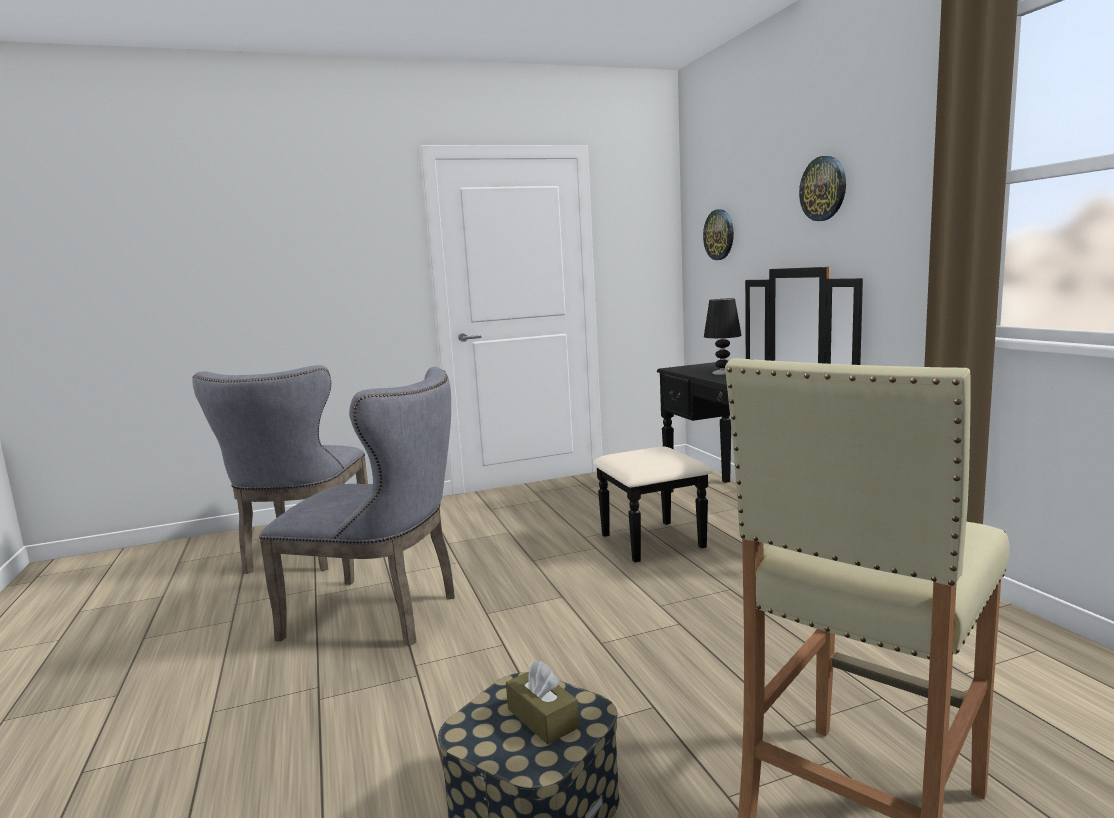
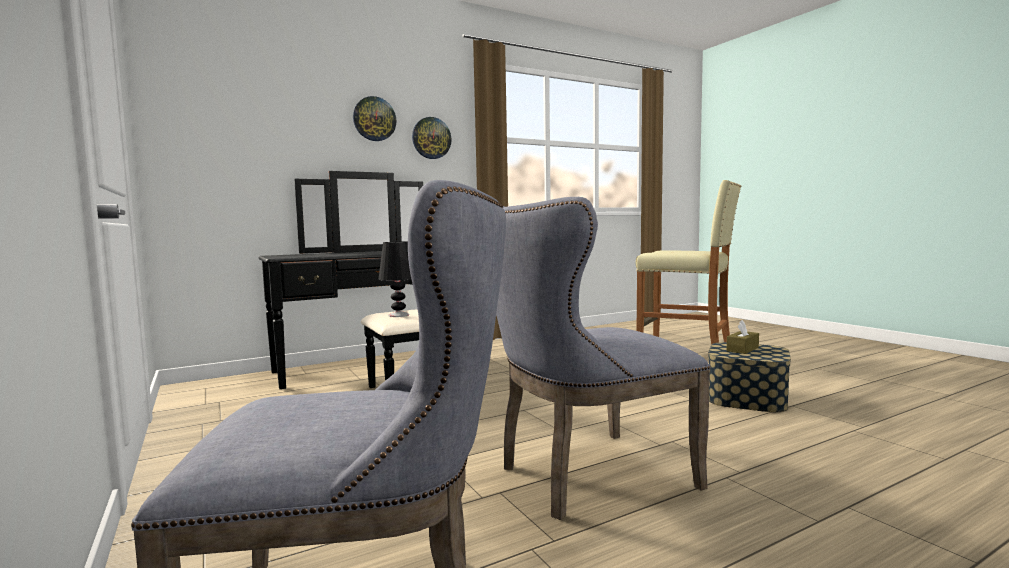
camera: 100 degrees left, 5 degrees down
(384, 614) = (584, 477): grey chair -> grey chair turned 120 degrees counterclockwise
(719, 234) = (229, 133): wall clock -> wall clock (431, 138)
(722, 373) = (334, 254): black table lamp -> black table lamp (398, 315)

